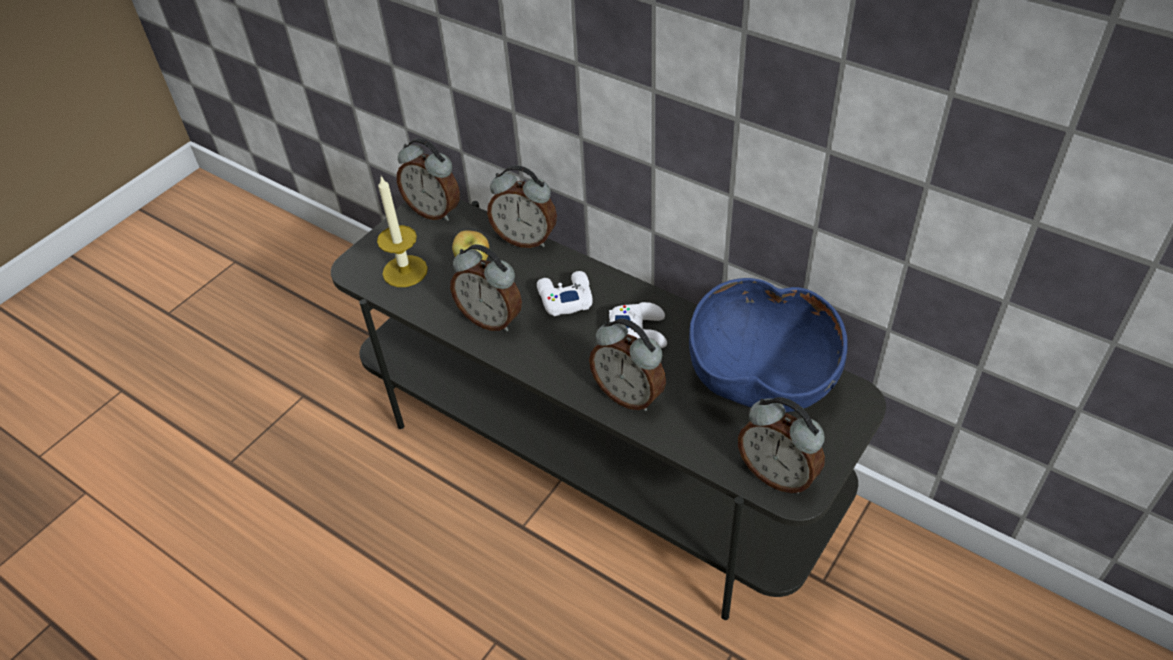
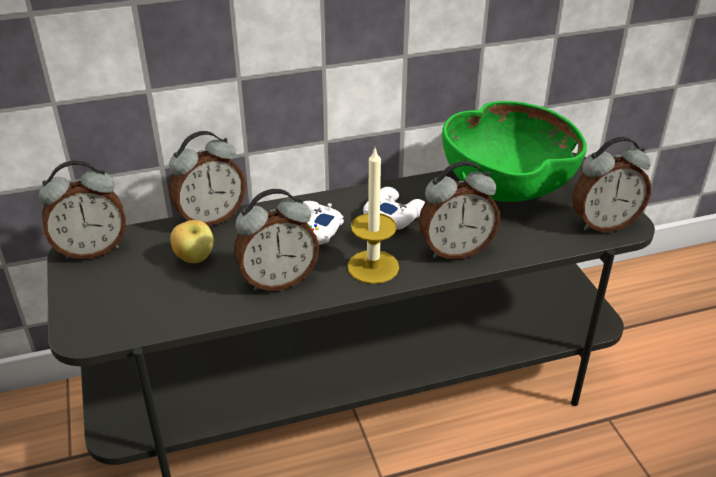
camera: 55 degrees left, 10 degrees down
(405, 271) = (141, 303): candle -> candle (373, 267)
(762, 377) = (506, 186): blue bowl -> green bowl

